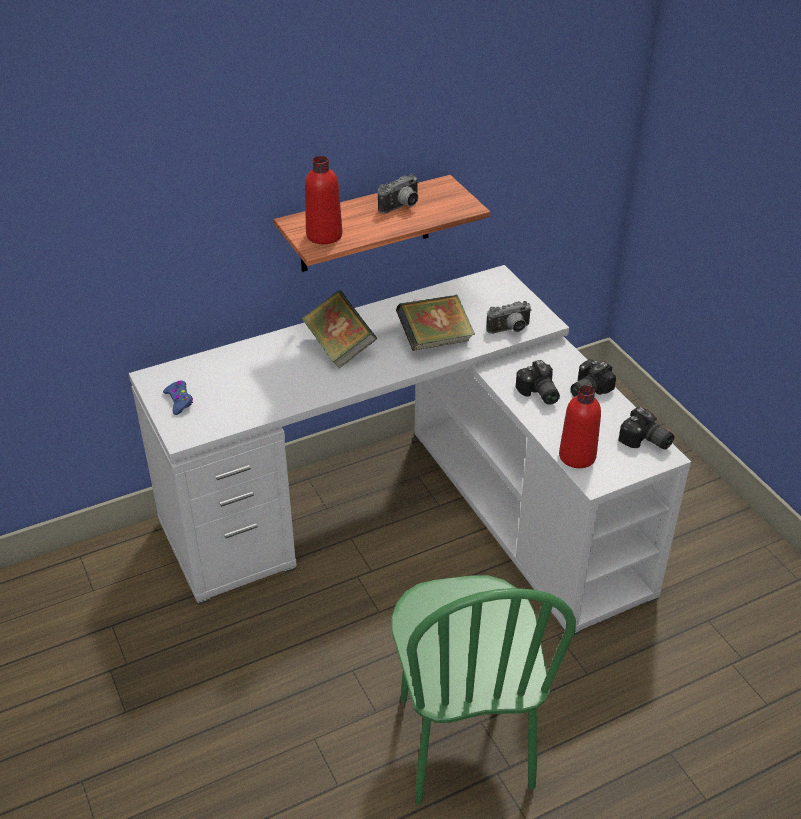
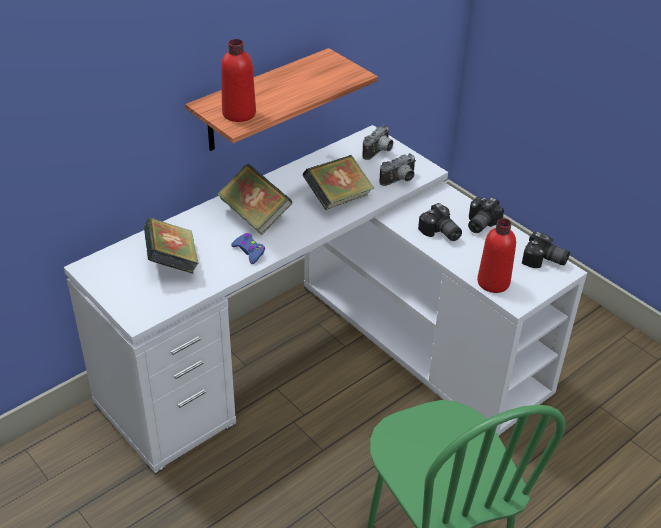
camera: 15 degrees left, 0 degrees up
(179, 401) = (123, 286): blue game controller -> blue game controller (249, 251)
(237, 384) = (172, 262): none -> book
(402, 207) = (298, 81): camera -> camera (379, 152)

